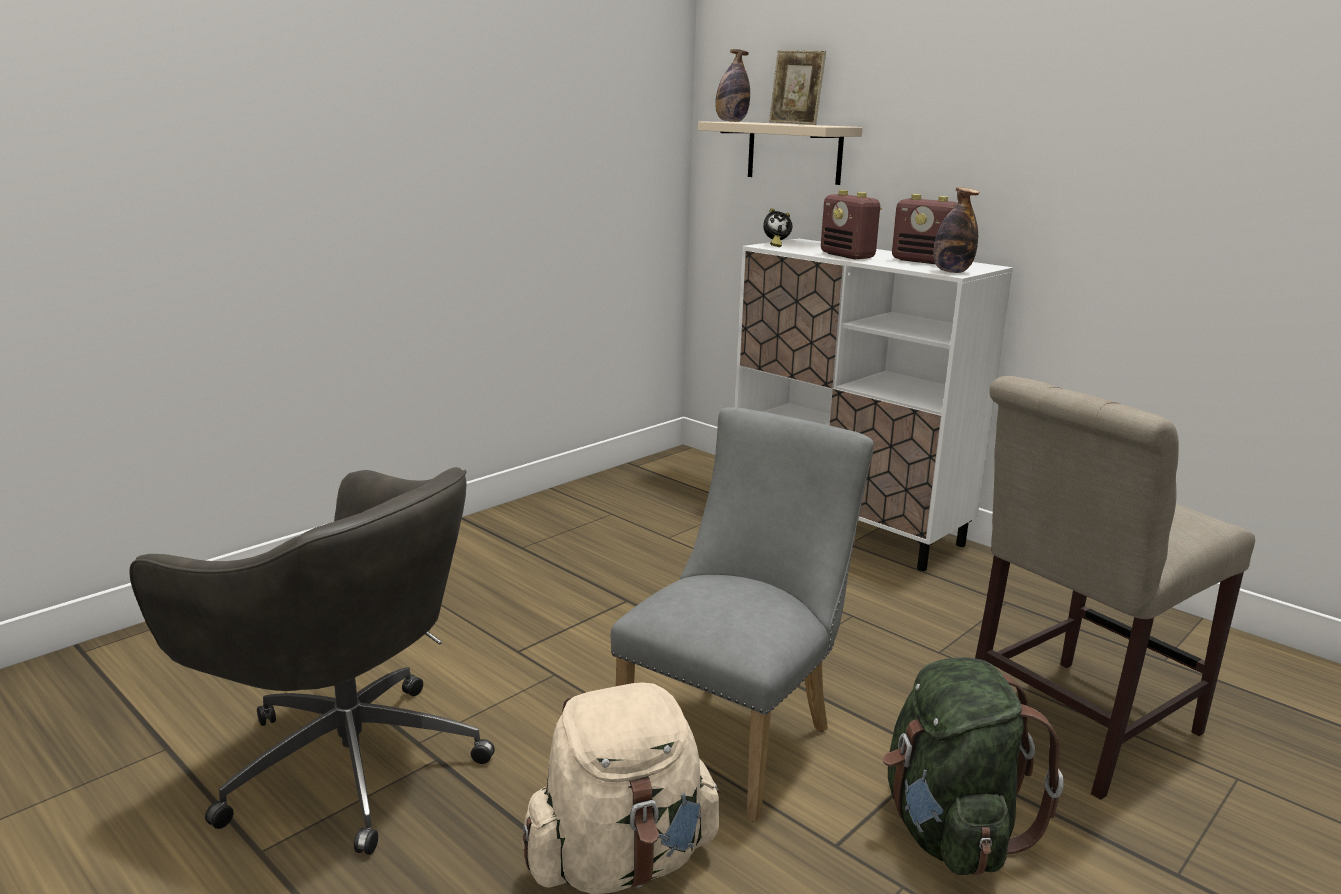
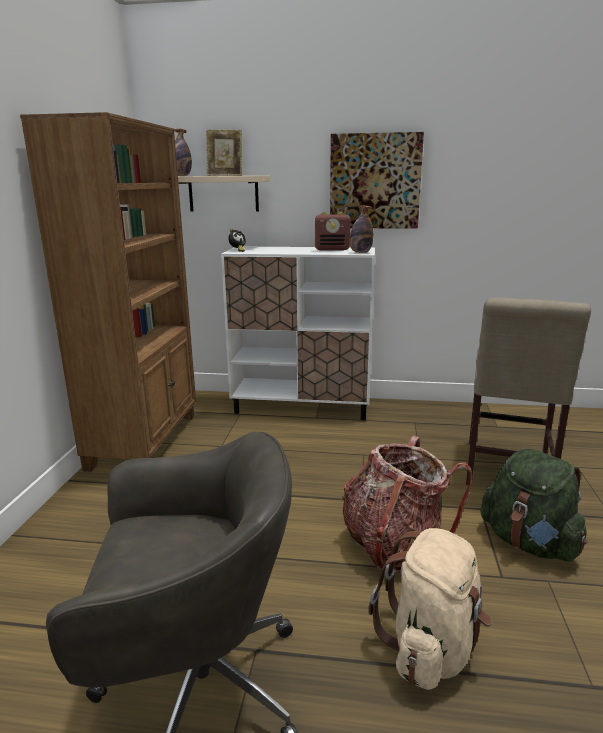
camera: 35 degrees left, 0 degrees up
(589, 501) = (146, 440): none -> brown bookcase
(736, 737) = (394, 544): grey chair -> backpack
(848, 256) = (291, 251): radio -> none
(1029, 147) = (375, 181): none -> picture

